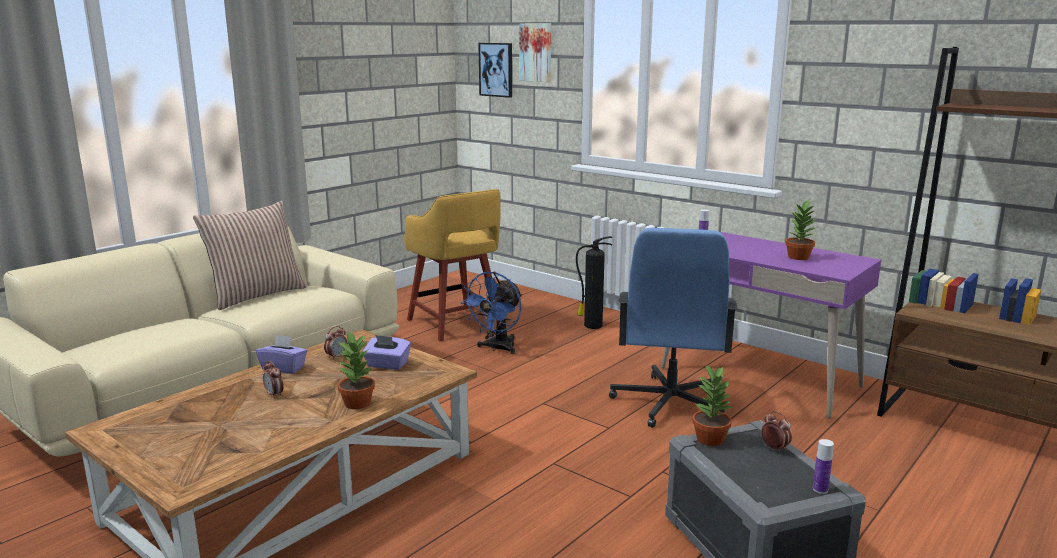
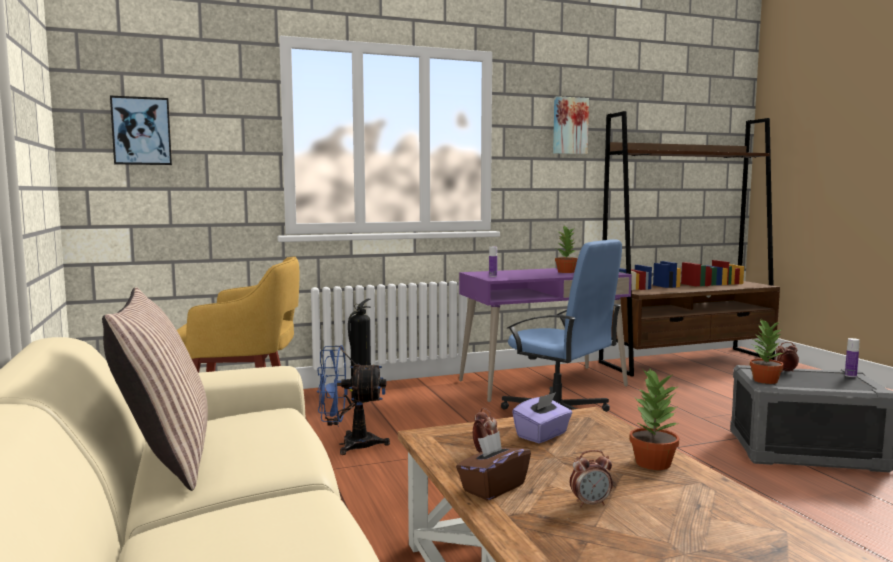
camera: 60 degrees left, 10 degrees down
(283, 368) = (493, 488): purple tissue box -> brown tissue box
(497, 348) = (349, 444): blue fan -> blue fan turned 120 degrees clockwise
(536, 52) = (210, 111): picture -> picture (569, 126)

